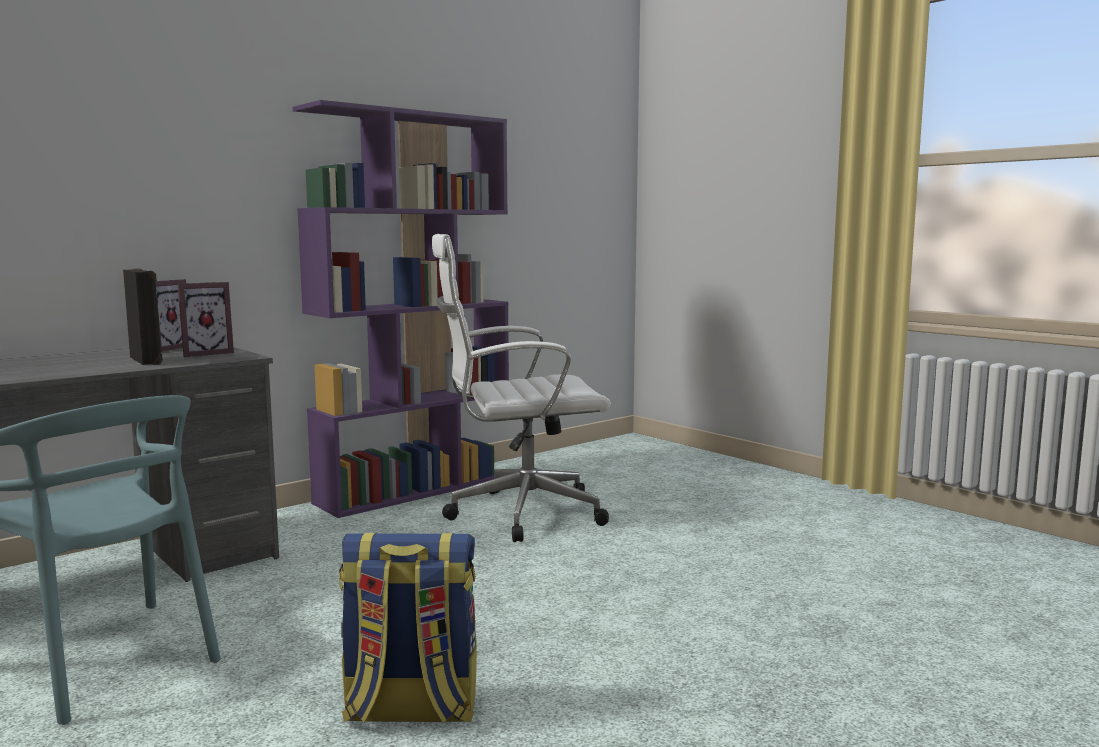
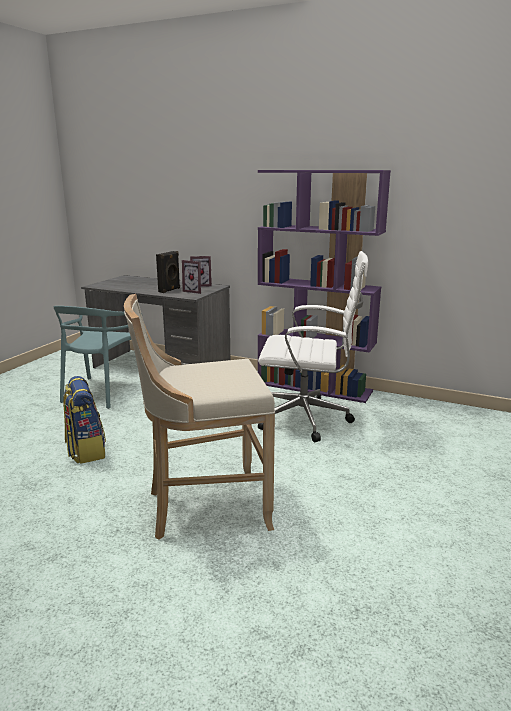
camera: 65 degrees right, 10 degrees up
(518, 514) = (308, 419): white office chair -> white office chair turned 135 degrees clockwise
(725, 624) = (204, 507): none -> beige stool

